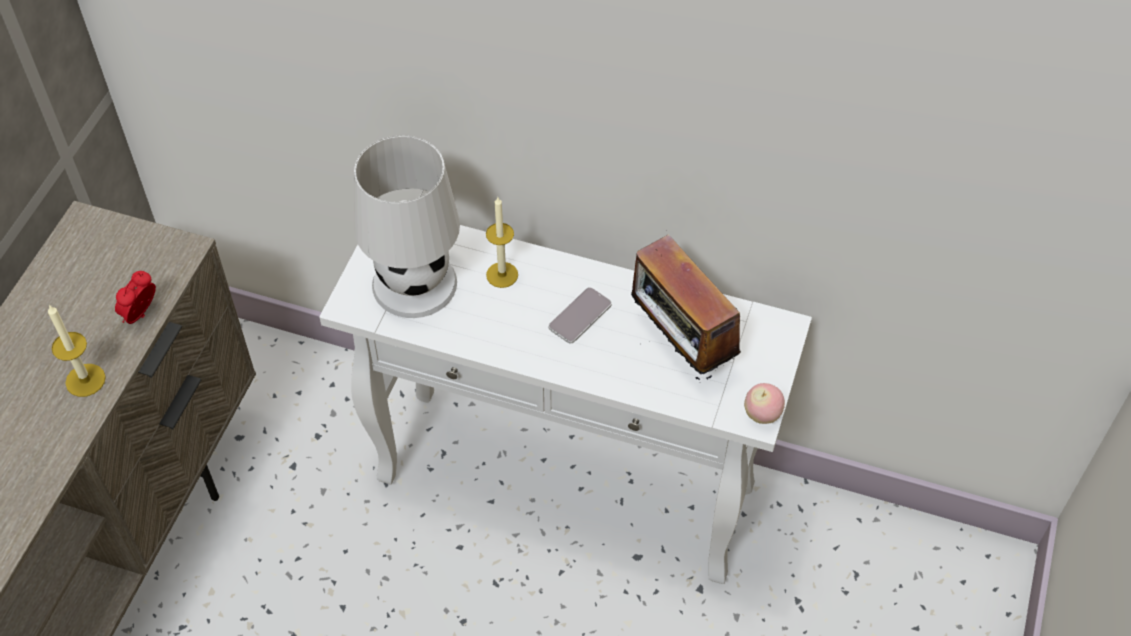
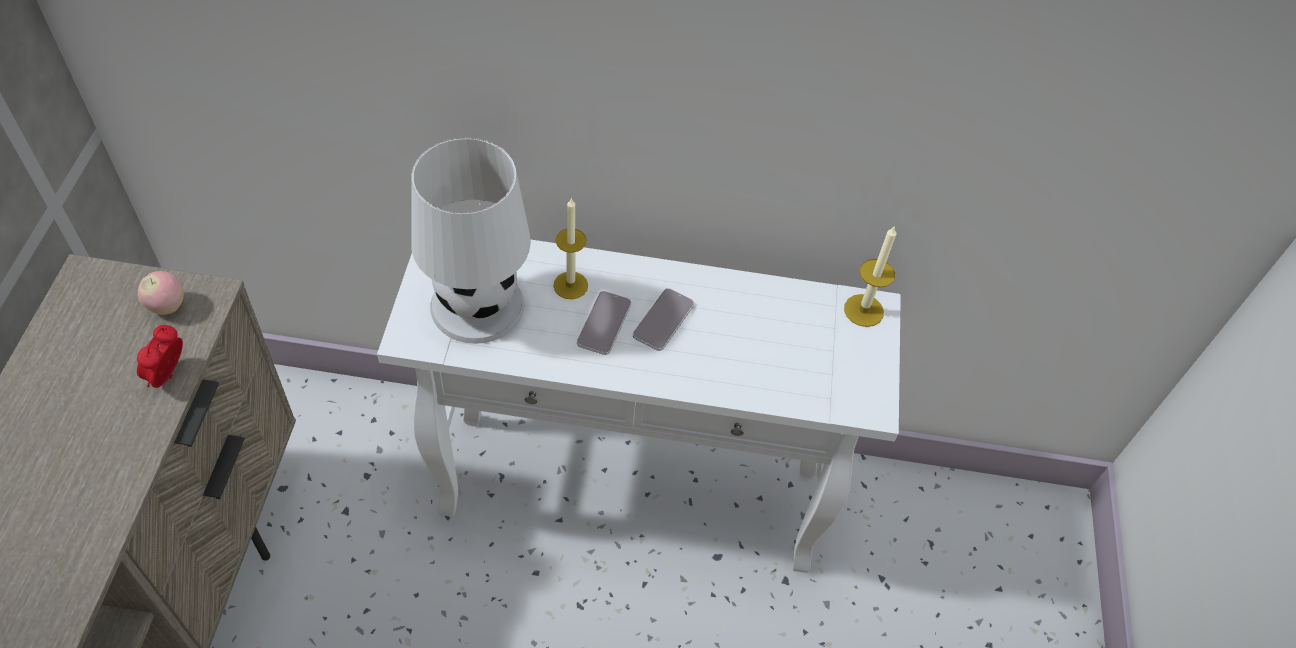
camera: 15 degrees left, 0 degrees up
(85, 380) = (111, 460): candle -> candle (863, 310)
(525, 313) = (604, 323): none -> phone
(680, 346) = (775, 340): radio -> none
(762, 415) = (877, 403): apple -> apple (167, 306)

